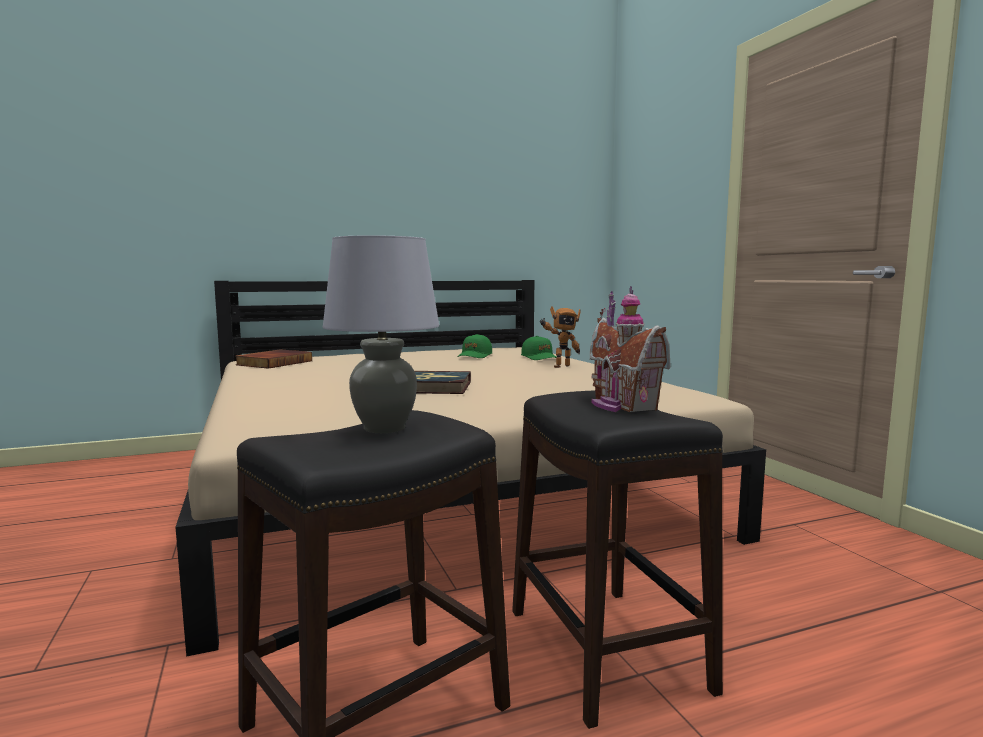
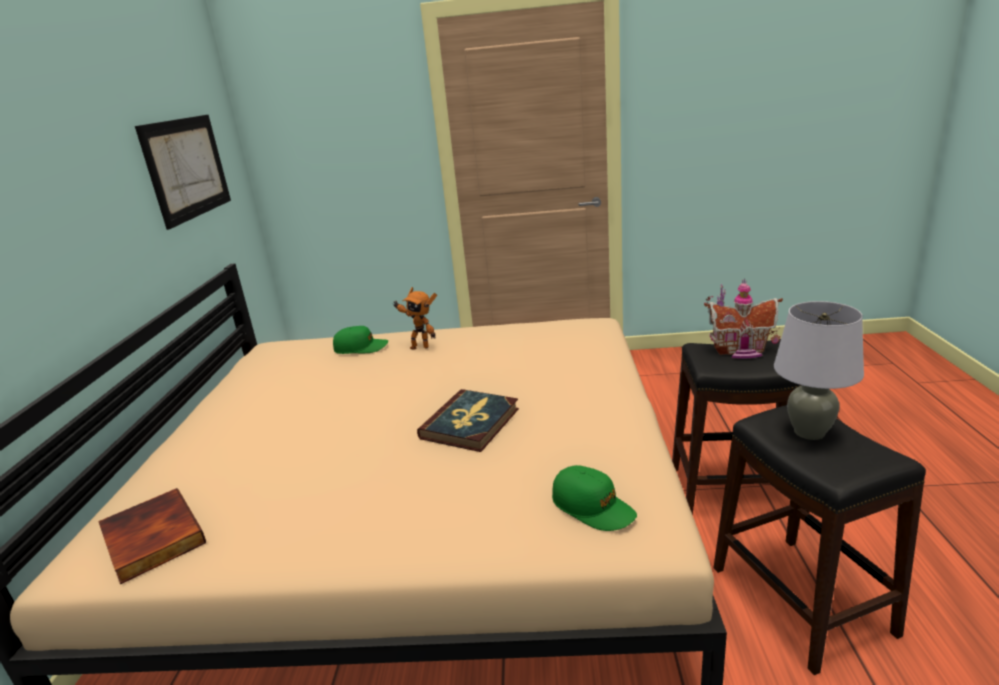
camera: 65 degrees left, 15 degrees up
(475, 356) = (316, 377): green cap -> green cap (593, 507)
(520, 201) = (187, 168): none -> picture
(560, 366) = (420, 347): toy robot -> toy robot turned 105 degrees clockwise

